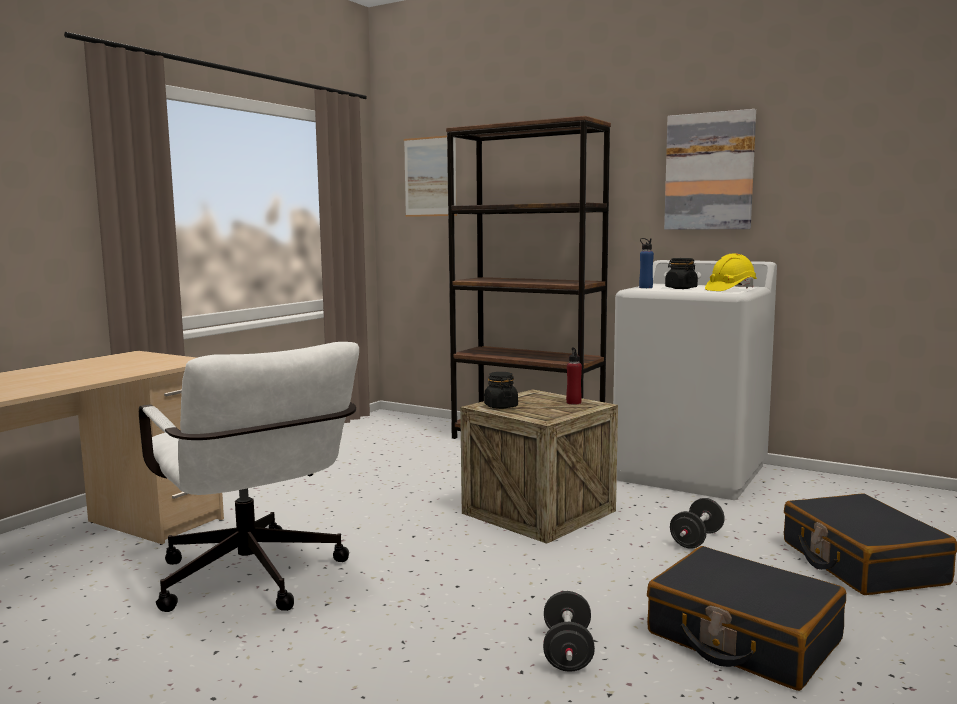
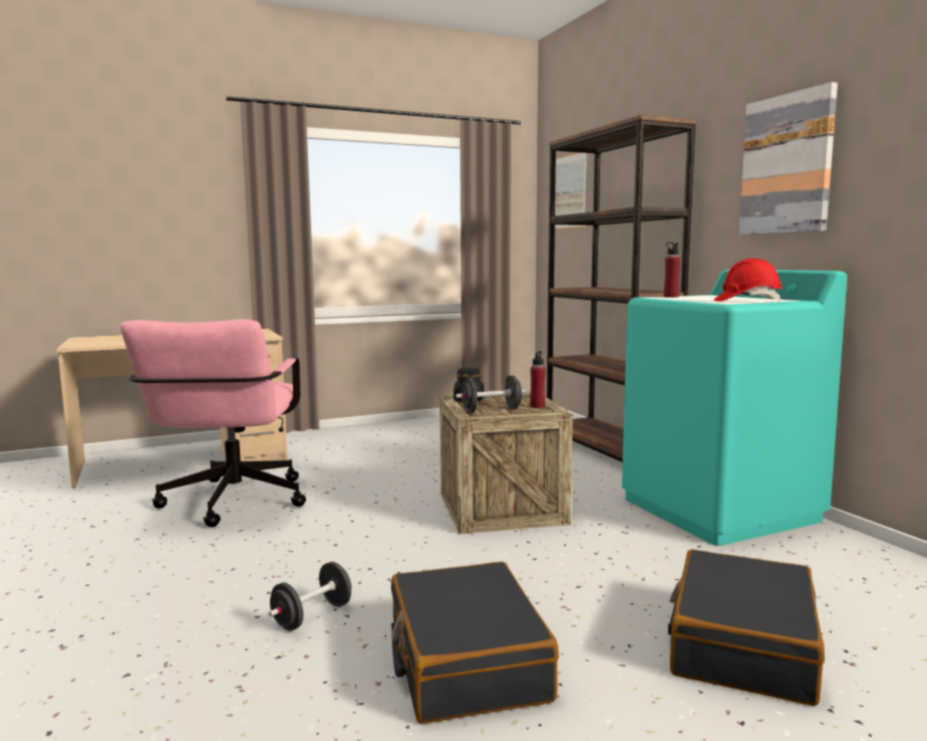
camera: 35 degrees right, 0 degrees up
(255, 582) = (230, 505): white office chair -> pink office chair
(645, 287) = (671, 296): blue bottle -> red bottle
(680, 288) = (703, 298): black jar -> none
(691, 472) = (720, 510): white washing machine -> turquoise washing machine
(696, 539) = (598, 568): black dumbbell -> black dumbbell (491, 410)
(730, 290) = (747, 301): yellow hard hat -> red hard hat

